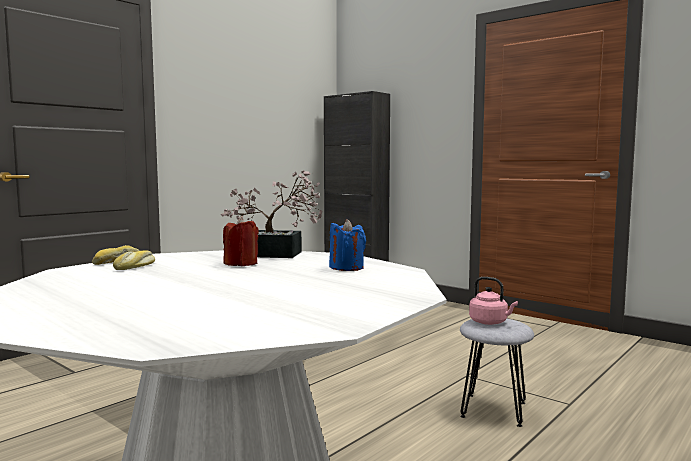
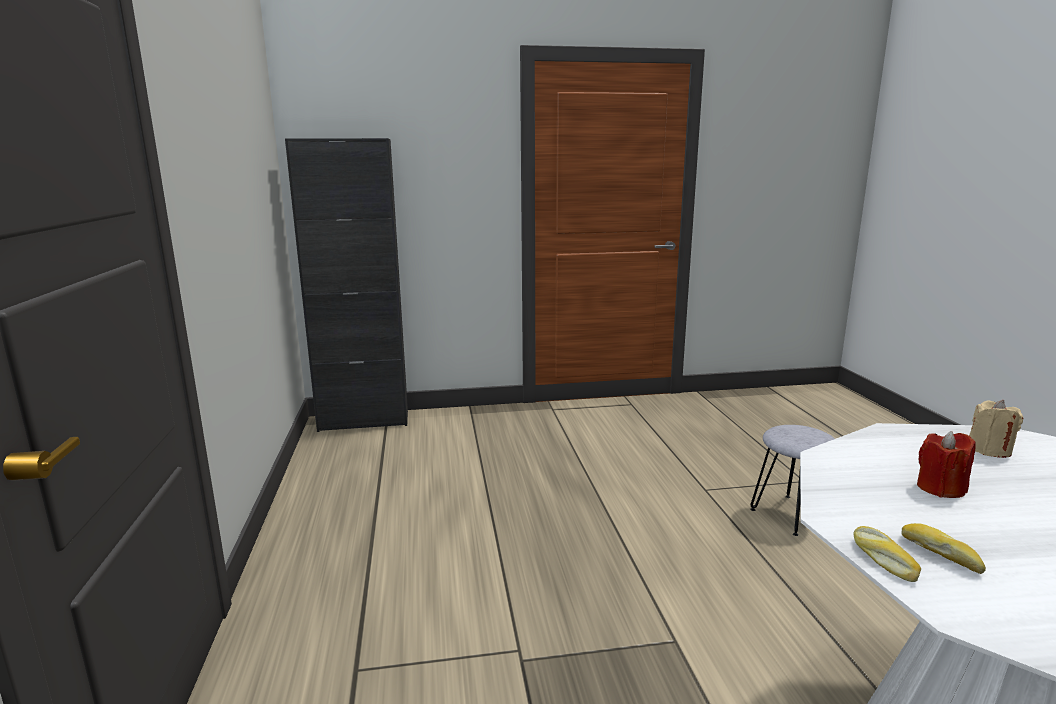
camera: 50 degrees left, 10 degrees up
(276, 254) = (867, 455): potted plant -> none
(346, 268) = (989, 450): blue candle -> beige candle
(490, 322) = (797, 435): pink kettle -> none

